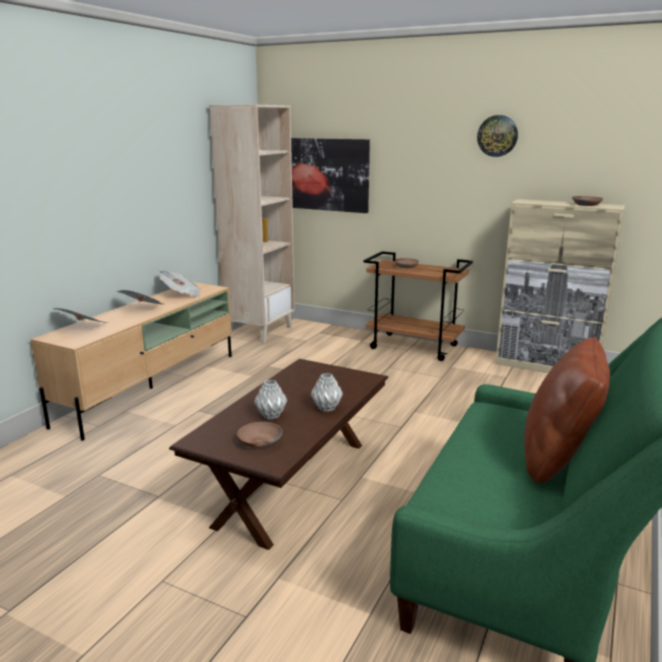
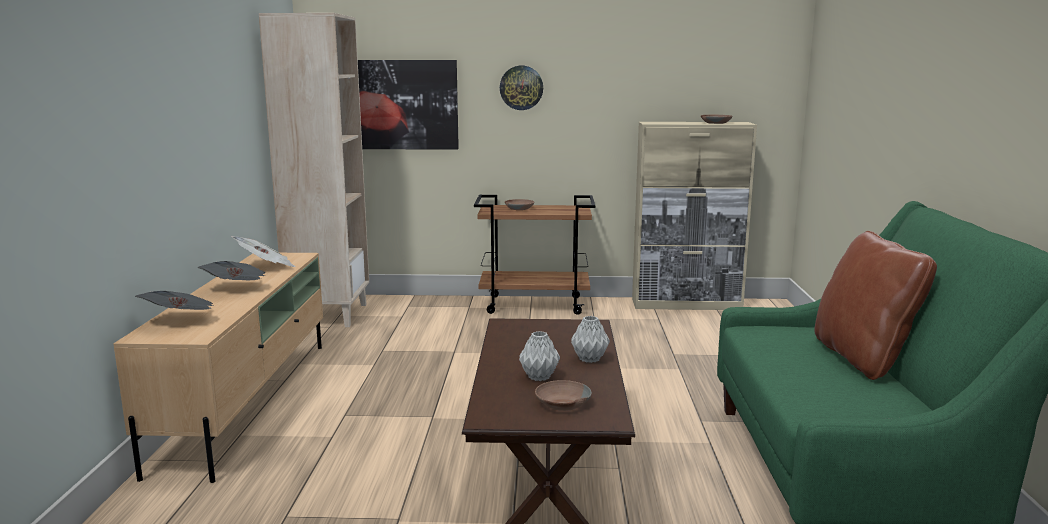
camera: 25 degrees left, 5 degrees down
(497, 136) = (610, 53): wall clock -> wall clock (521, 87)

